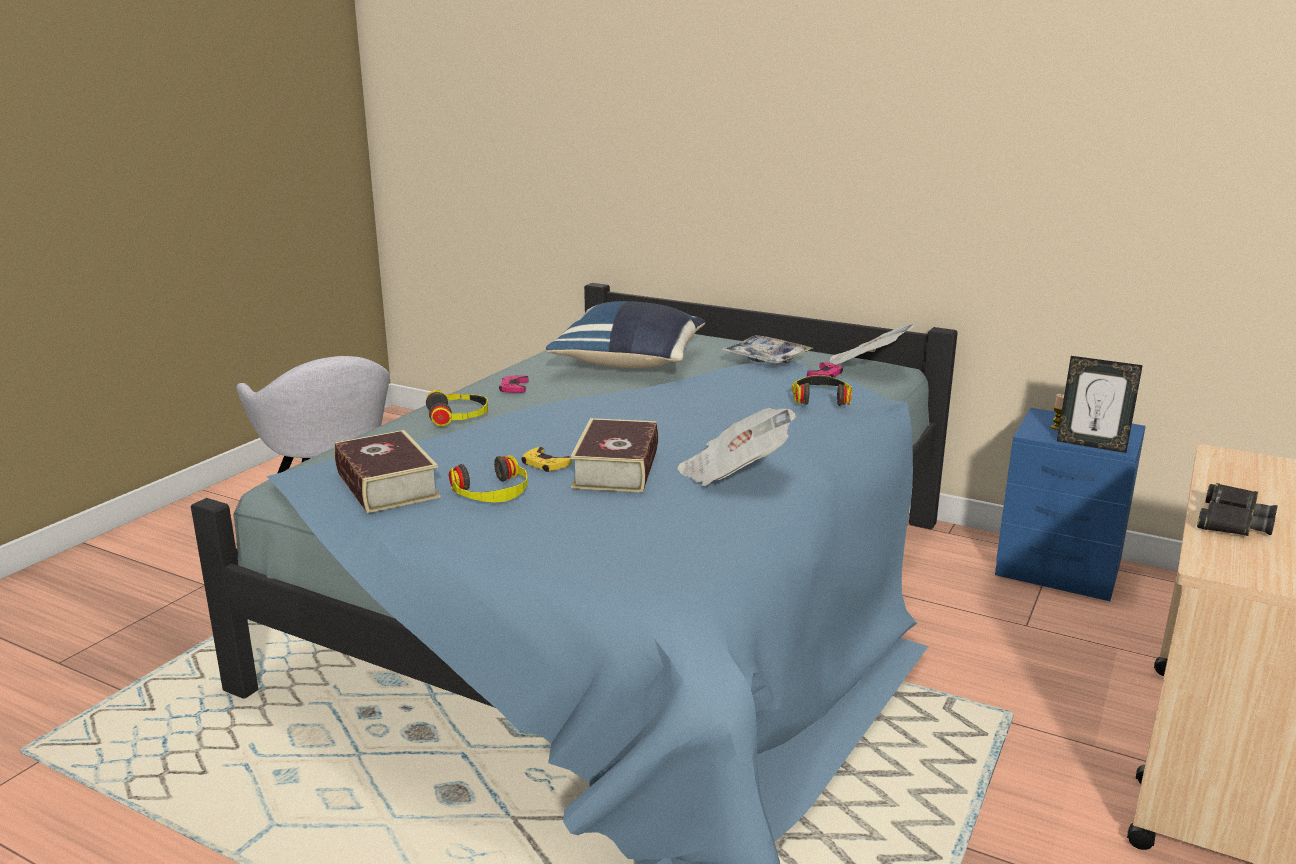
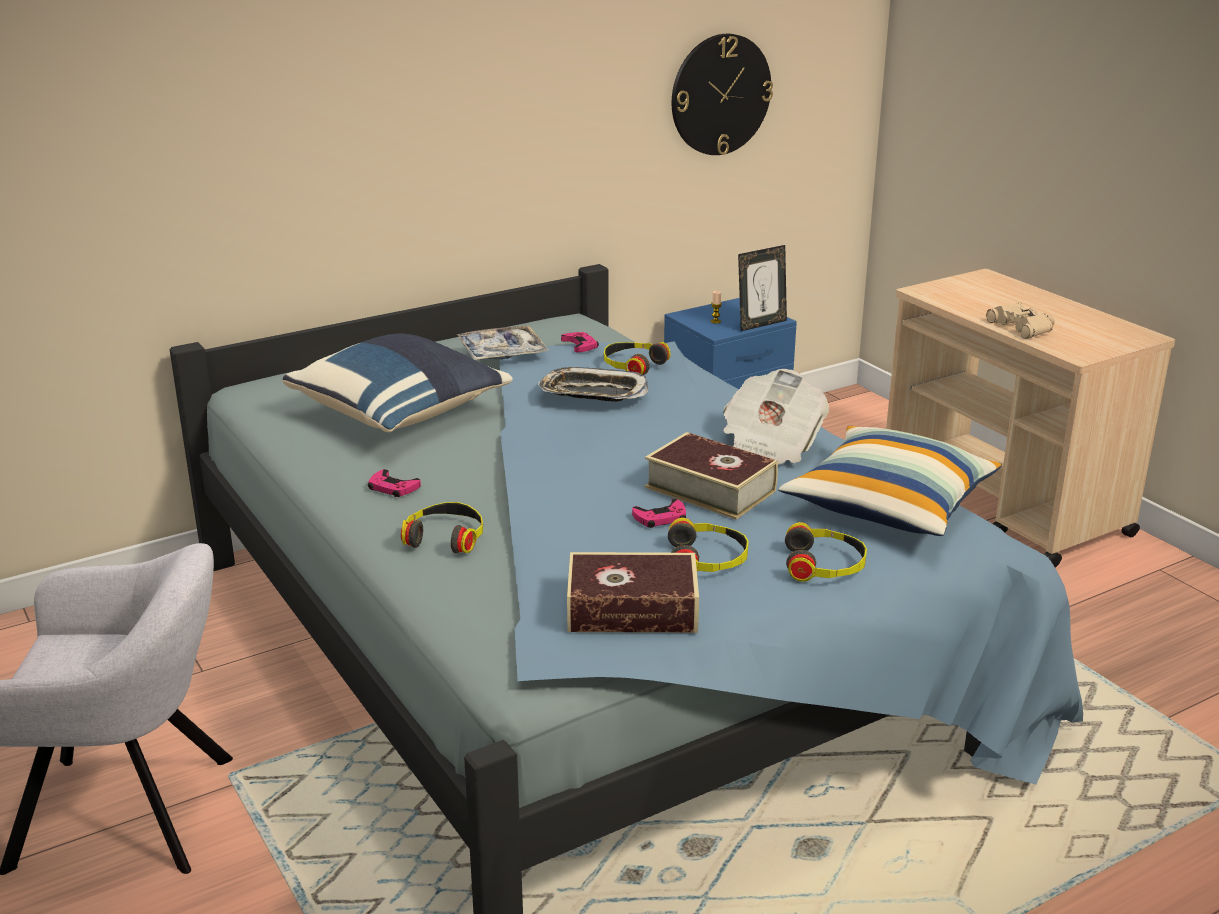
camera: 60 degrees left, 5 degrees up
(525, 537) = (824, 565): none -> headphones
(545, 464) = (660, 518): yellow game controller -> pink game controller
(679, 544) = (889, 505): none -> pillow
(741, 398) = (593, 393): none -> tray
(866, 367) = (564, 326): newspaper -> none
(1144, 188) = (720, 94): none -> wall clock
(1231, 520) = (1021, 327): black binoculars -> beige binoculars

